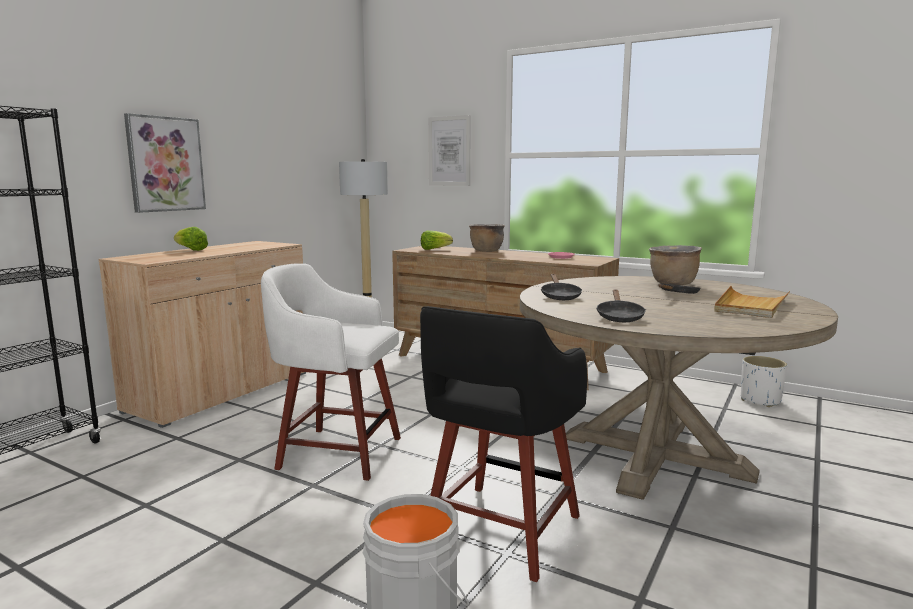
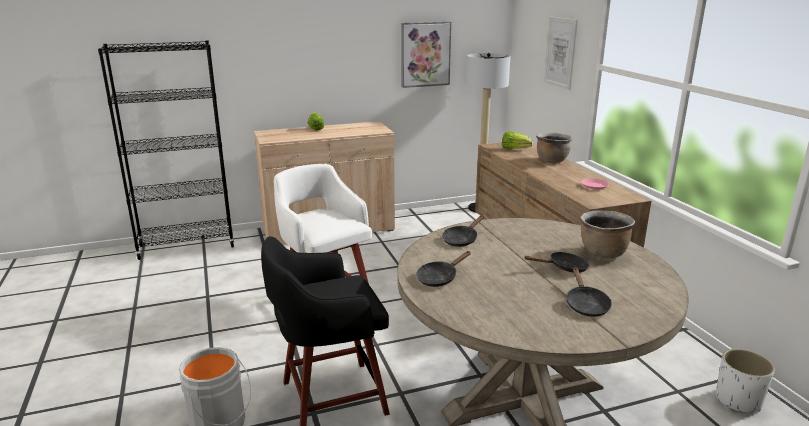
camera: 40 degrees right, 10 degrees up
(165, 164) = (306, 65): picture -> picture (425, 54)
(750, 305) = (585, 304): beige tray -> black frying pan

